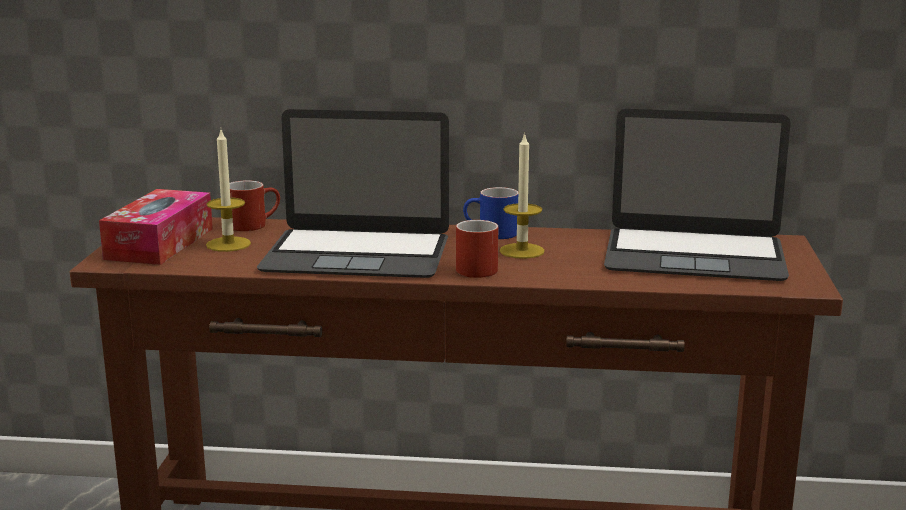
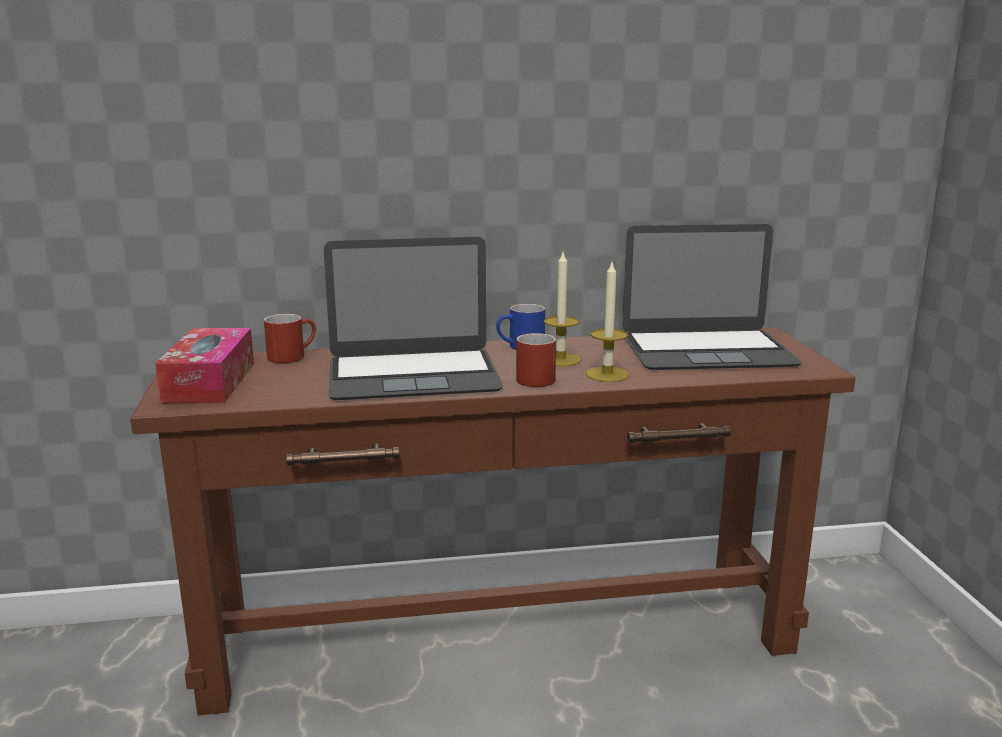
camera: 15 degrees left, 0 degrees up
(228, 244) = (280, 377): candle -> candle (607, 374)

